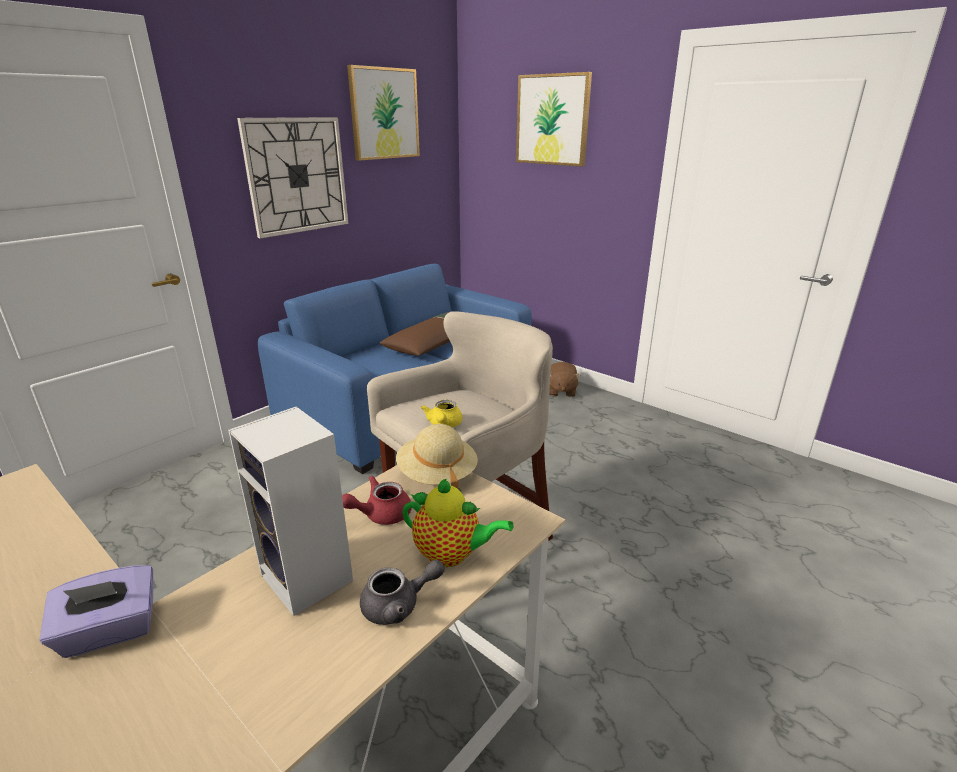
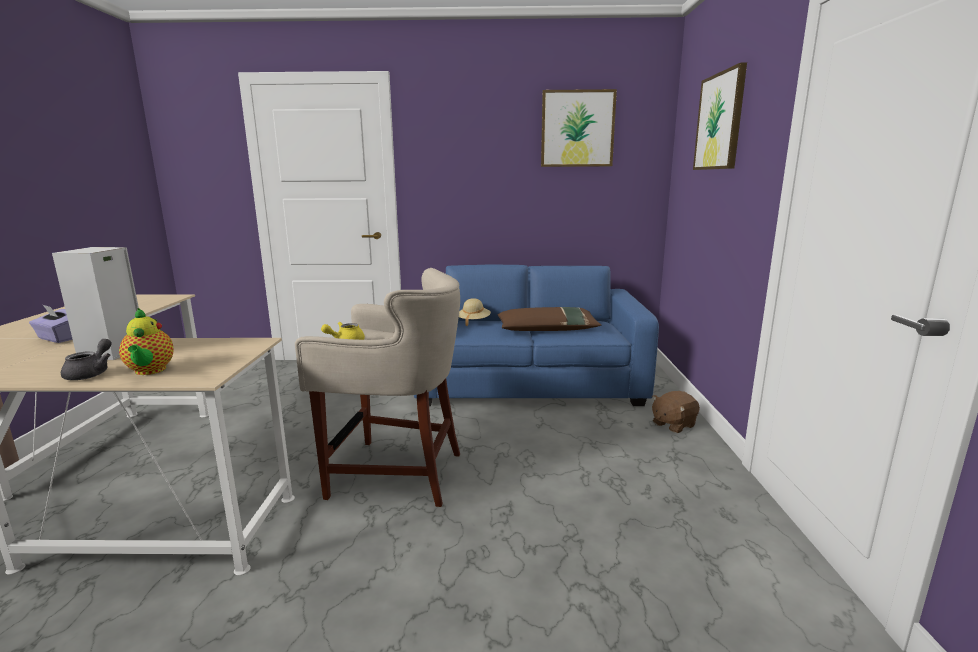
camera: 50 degrees right, 10 degrees down
(297, 176) = (483, 175): wall clock -> none
(380, 514) = (187, 348): red teapot -> none
(399, 605) = (91, 373): grey teapot -> grey teapot turned 120 degrees counterclockwise
(437, 475) = (247, 347): beige hat -> beige hat (473, 321)

